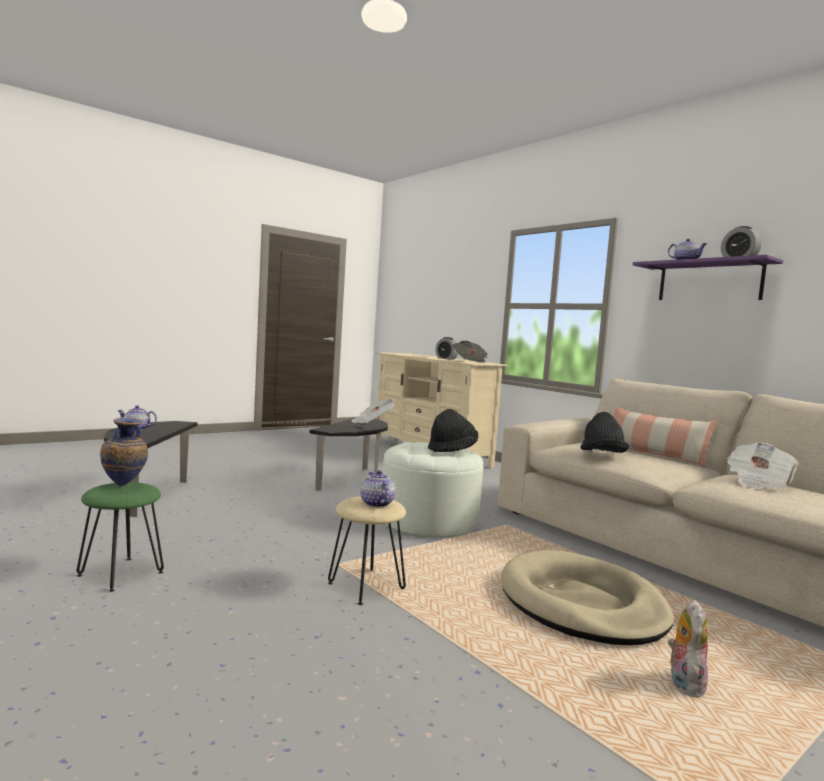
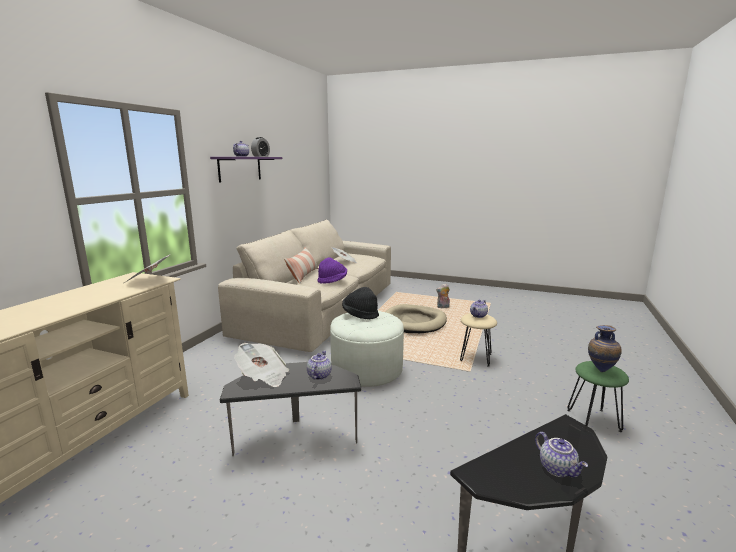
camera: 120 degrees left, 10 degrees up
(347, 427) = (318, 375): none -> teapot
(446, 358) = (81, 297): alarm clock -> none
(602, 455) = (332, 281): black hat -> purple hat

